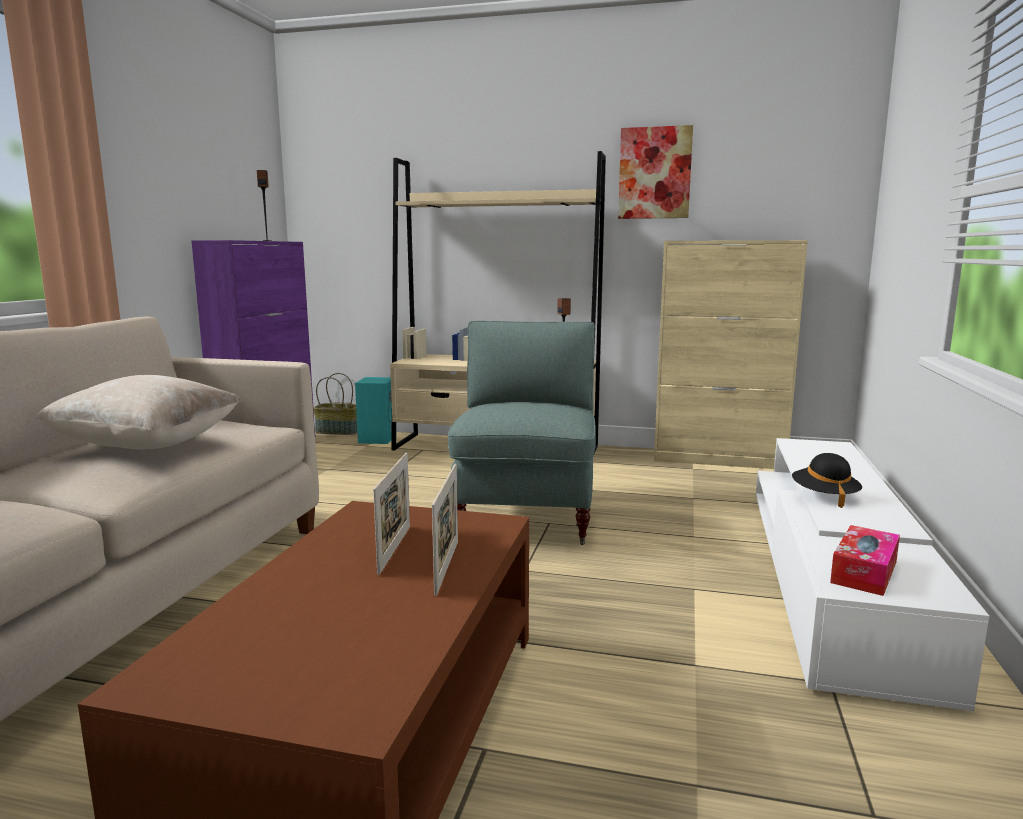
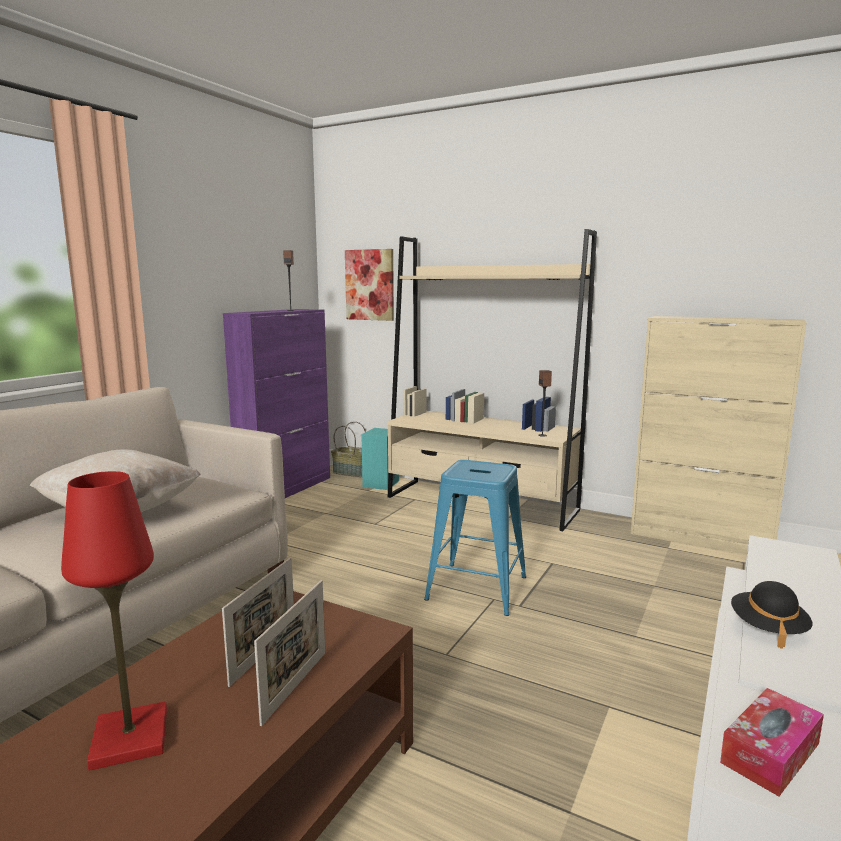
camera: 15 degrees right, 0 degrees up
(305, 621) = (129, 738): none -> red table lamp
(527, 516) = (476, 588): grey armchair -> blue stool
(654, 173) = (646, 248): picture -> picture (370, 285)

